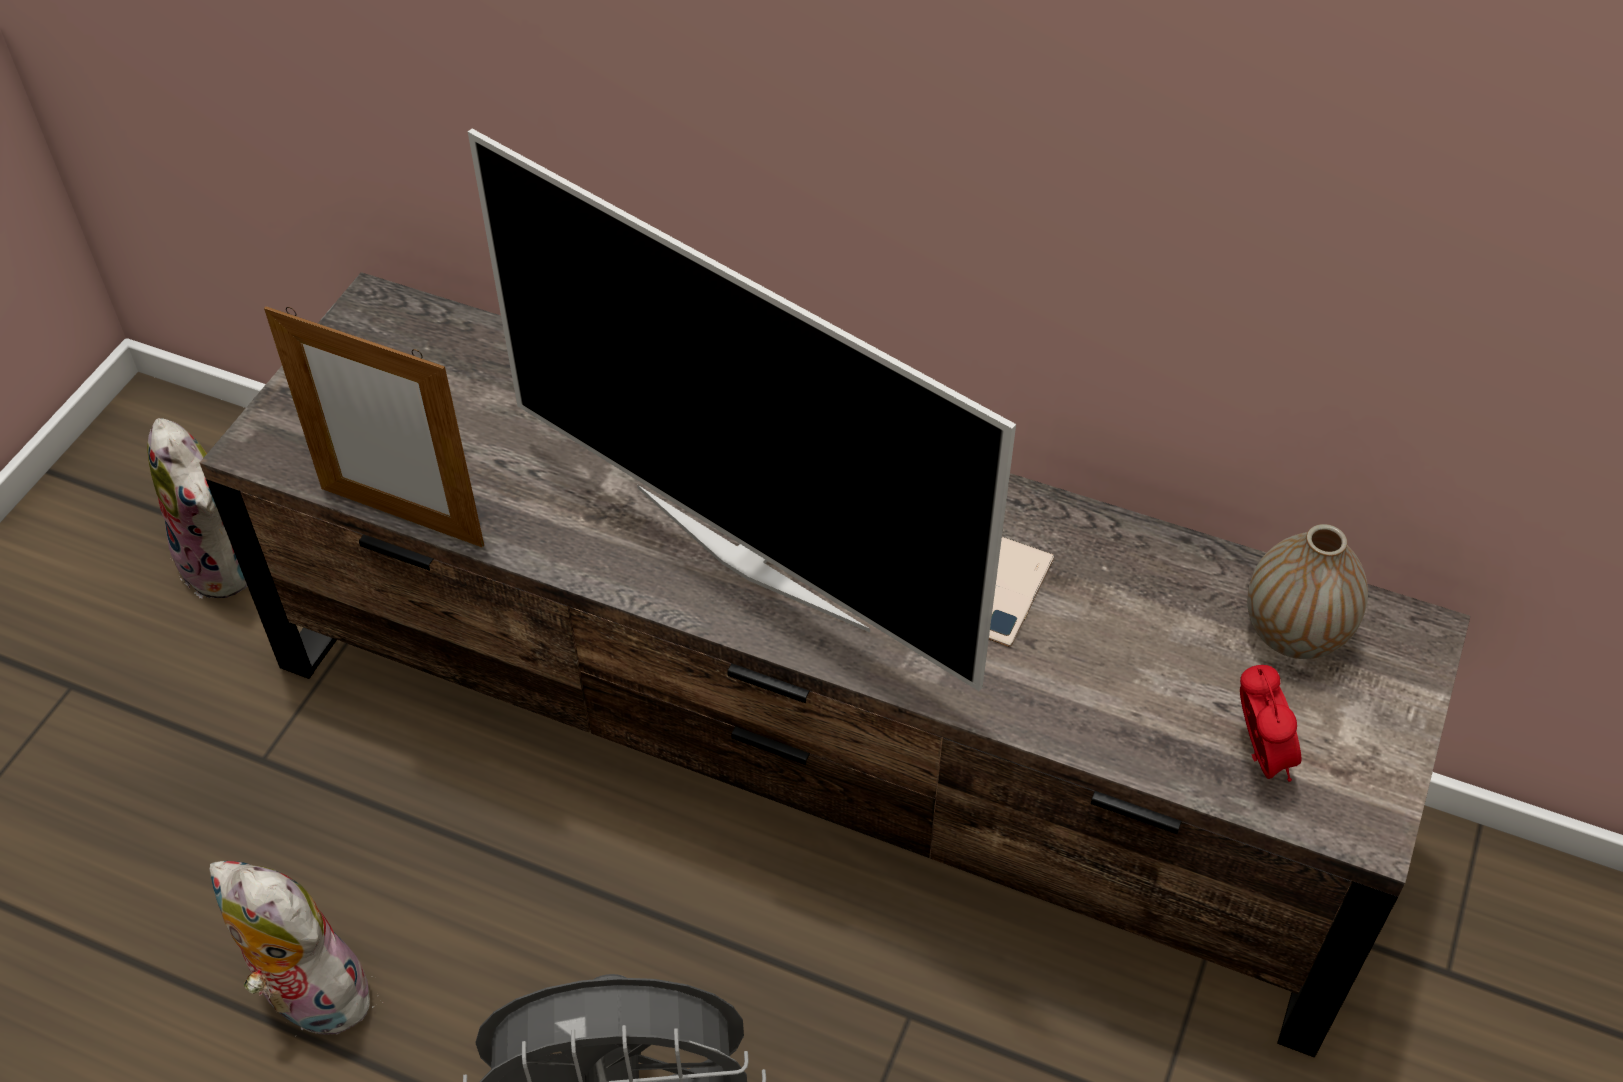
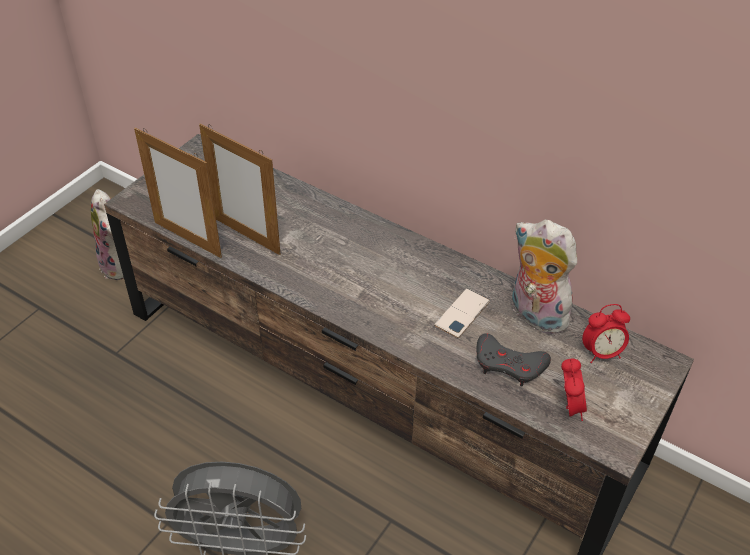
camera: 10 degrees right, 5 degrees down
(307, 995) = (109, 461): plush toy -> plush toy (534, 315)
(524, 489) = (246, 235): none -> picture frame
(753, 554) = (345, 279): television -> none
(1123, 686) = (509, 364): none -> grey game controller
(1294, 633) = (601, 353): vase -> alarm clock

